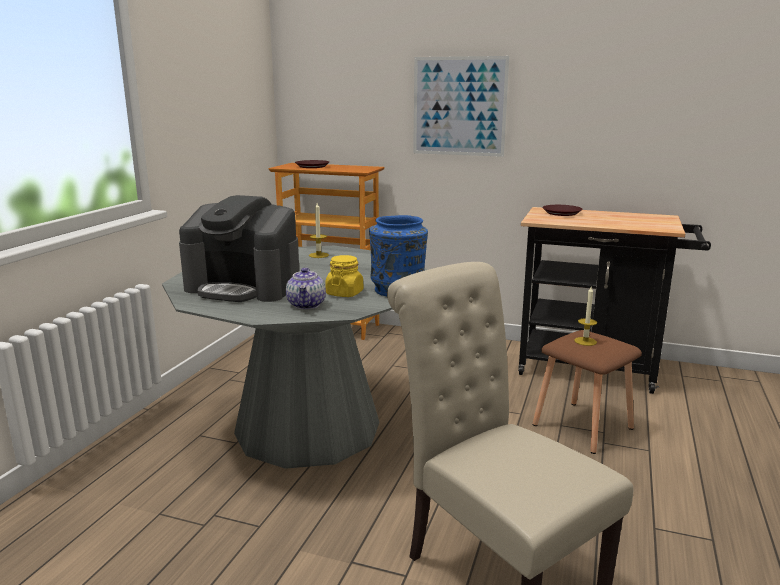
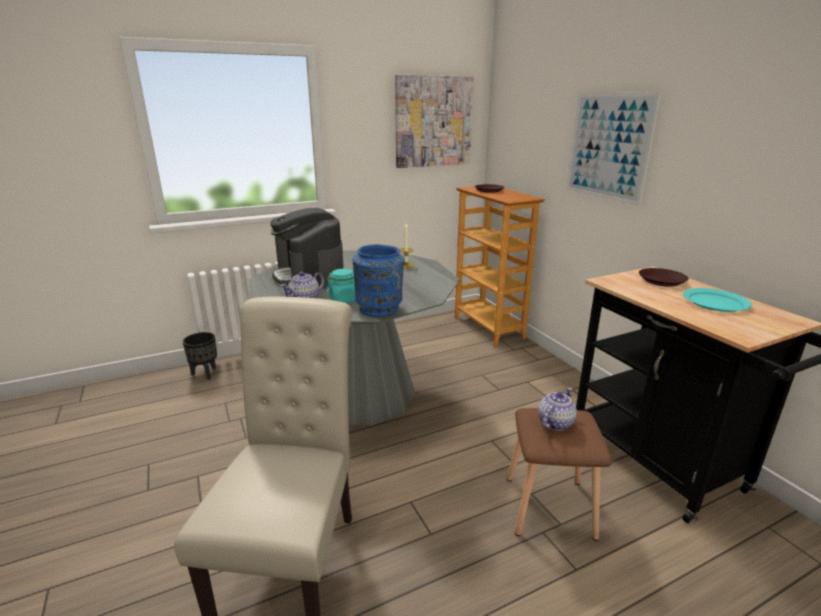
camera: 45 degrees right, 5 degrees up
(60, 503) = (205, 373): none -> black planter
(235, 89) = (433, 121): none -> picture
(344, 293) = (344, 299): yellow jar -> turquoise jar
(585, 341) = (555, 422): candle -> teapot
(616, 217) = (715, 302): none -> turquoise plate

